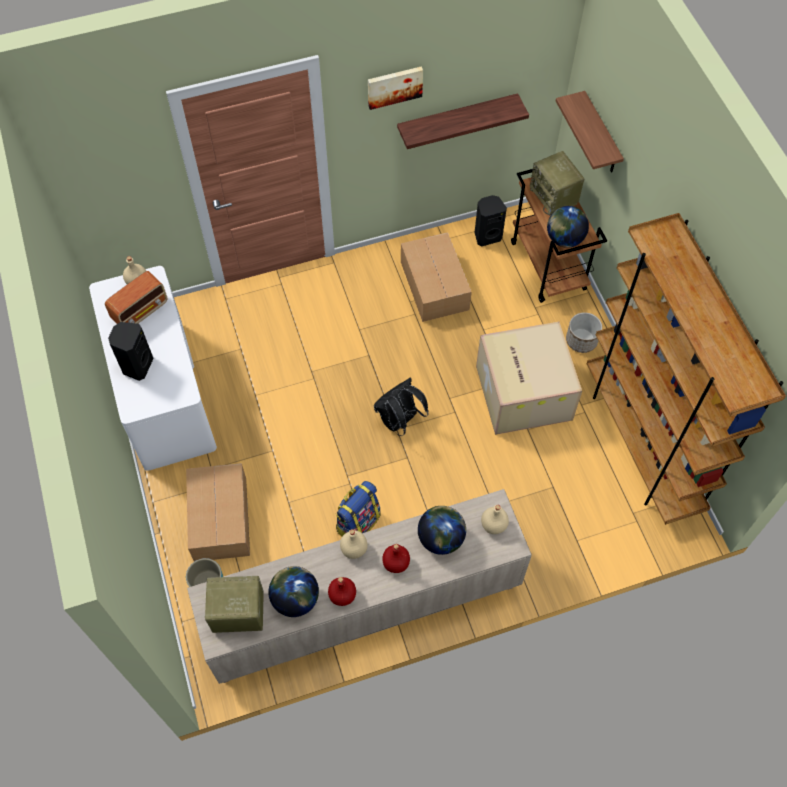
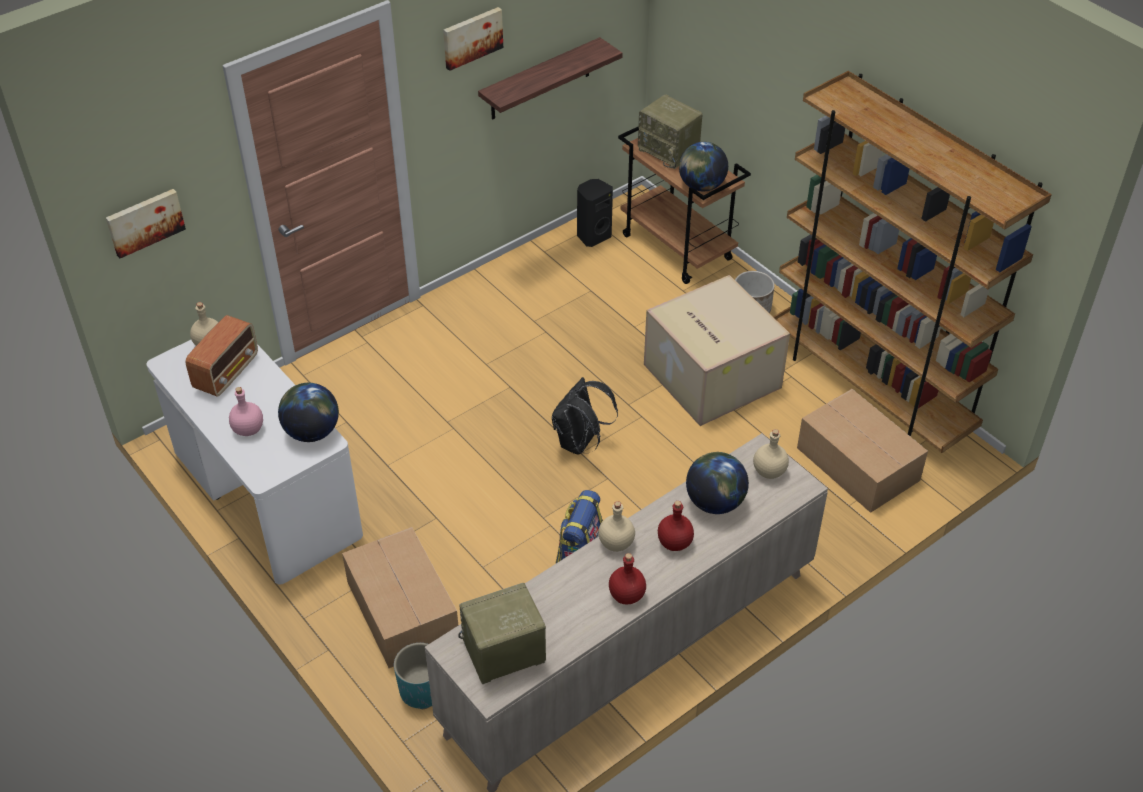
camera: 20 degrees left, 15 degrees down
(98, 189) = (144, 221): none -> picture
(137, 366) = (248, 429): black speaker -> pink bottle
(295, 598) = (570, 616): globe -> globe (312, 432)
(434, 287) = (555, 299): cardboard box -> cardboard box (858, 465)
(601, 135) = (711, 53): shelf -> none

